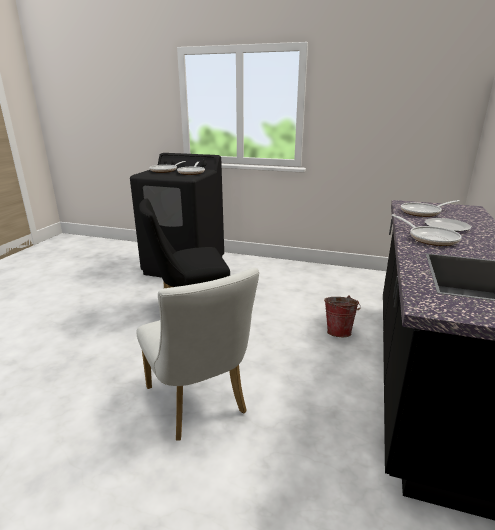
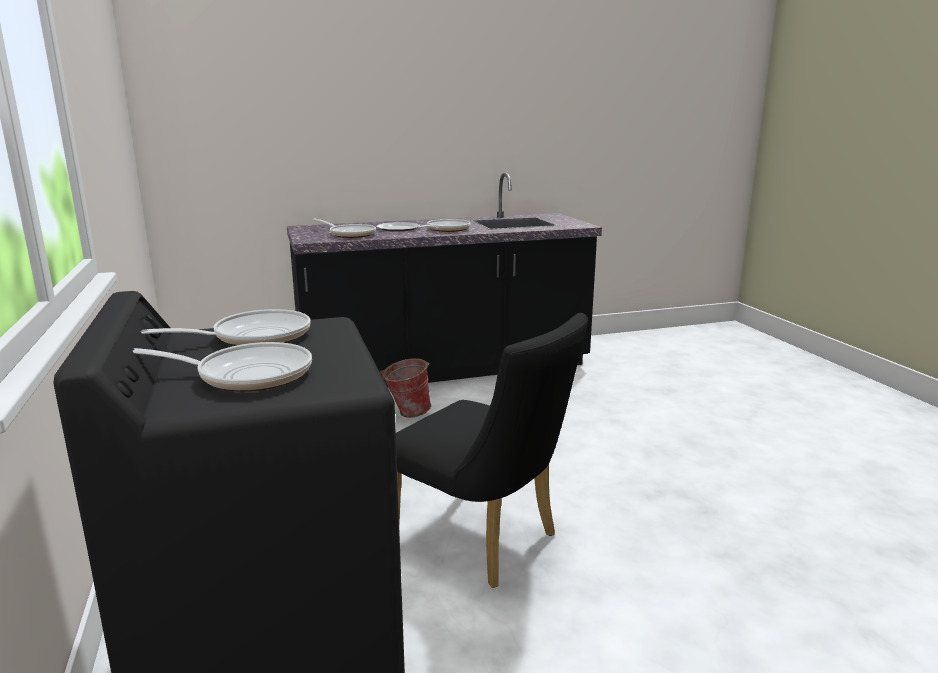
camera: 125 degrees left, 5 degrees down
(199, 404) = (638, 444): white chair -> none

